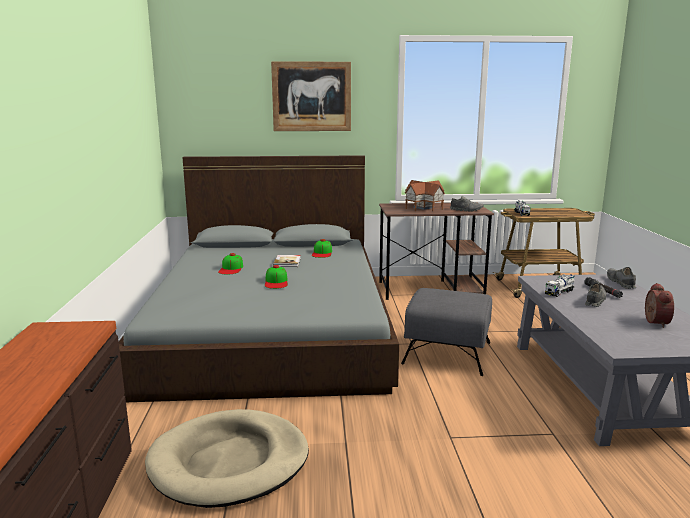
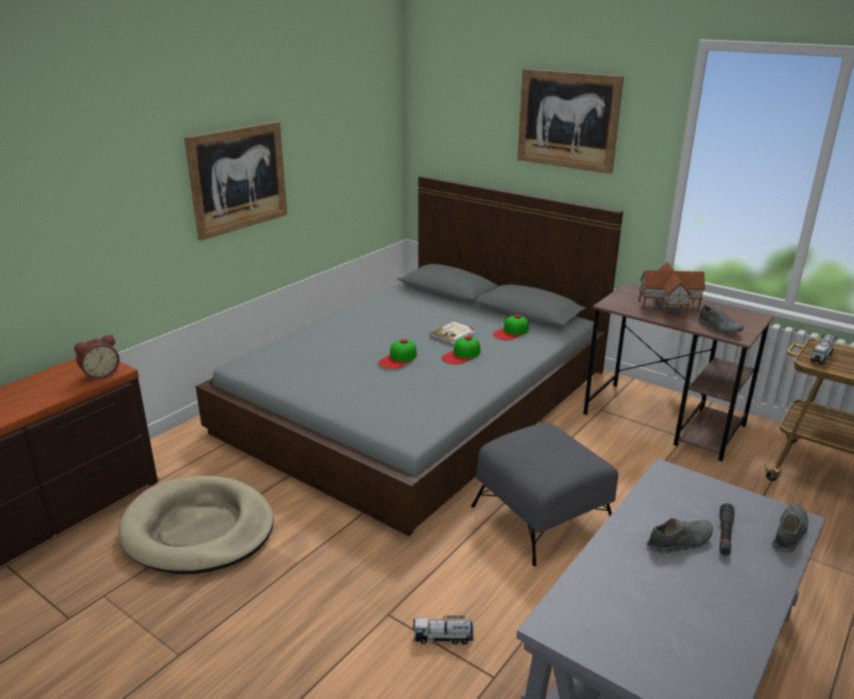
camera: 40 degrees right, 10 degrees up
(93, 144) = (238, 179): none -> picture
(231, 268) = (388, 326): cap -> cap (461, 355)
(559, 292) = (656, 508): toy truck -> toy truck (443, 638)
(654, 322) = (689, 615): alarm clock -> alarm clock (100, 374)

